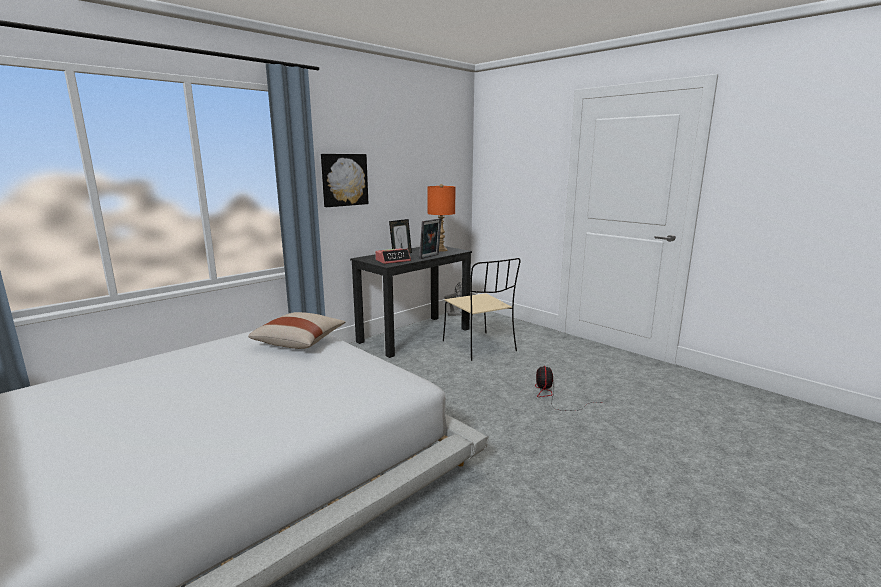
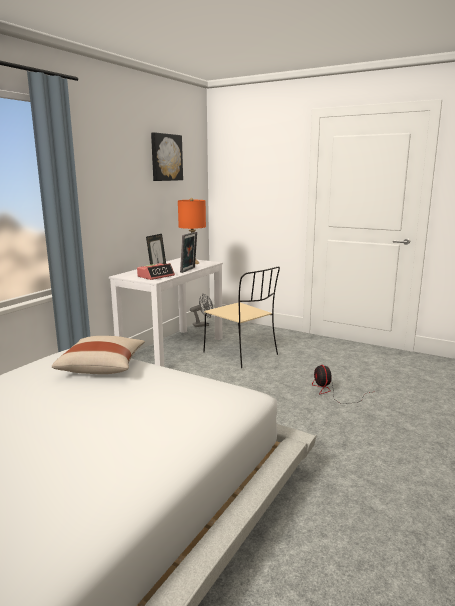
camera: 15 degrees left, 0 degrees up
(344, 180) = (100, 195): picture -> picture (165, 157)
(415, 335) = (173, 349): black desk -> white desk

